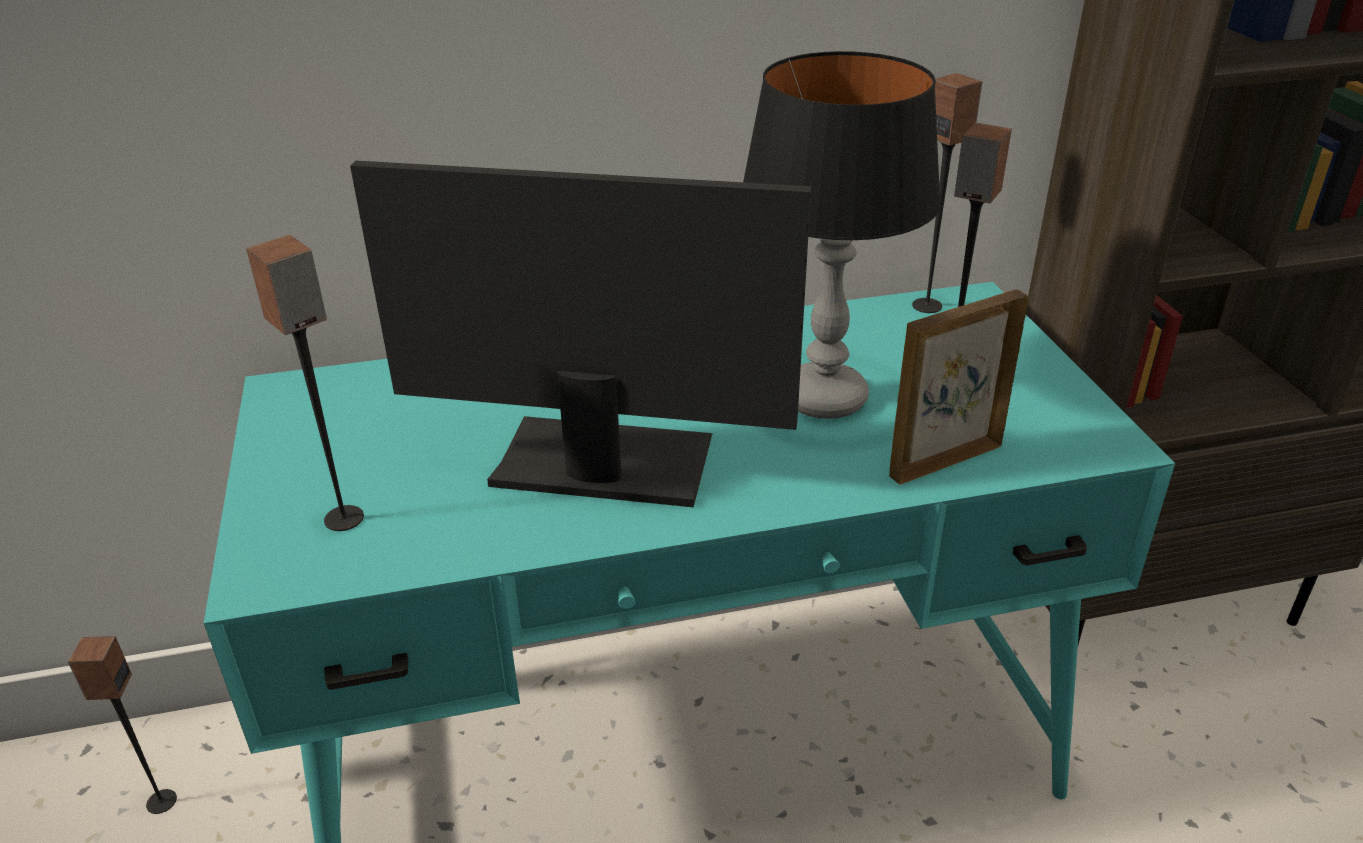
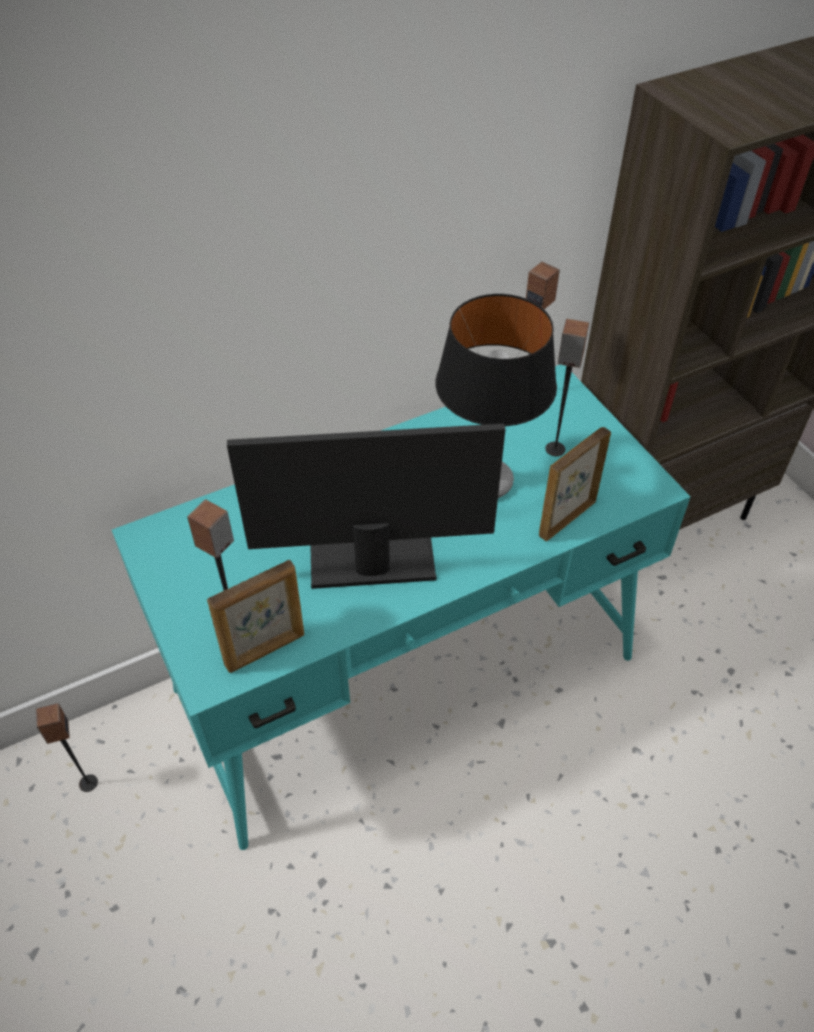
camera: 15 degrees left, 15 degrees up
(374, 554) = (266, 650): none -> picture frame

